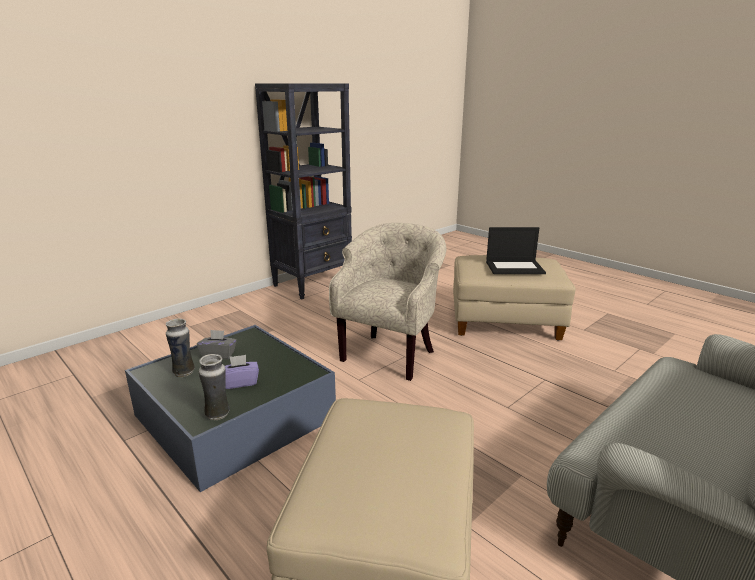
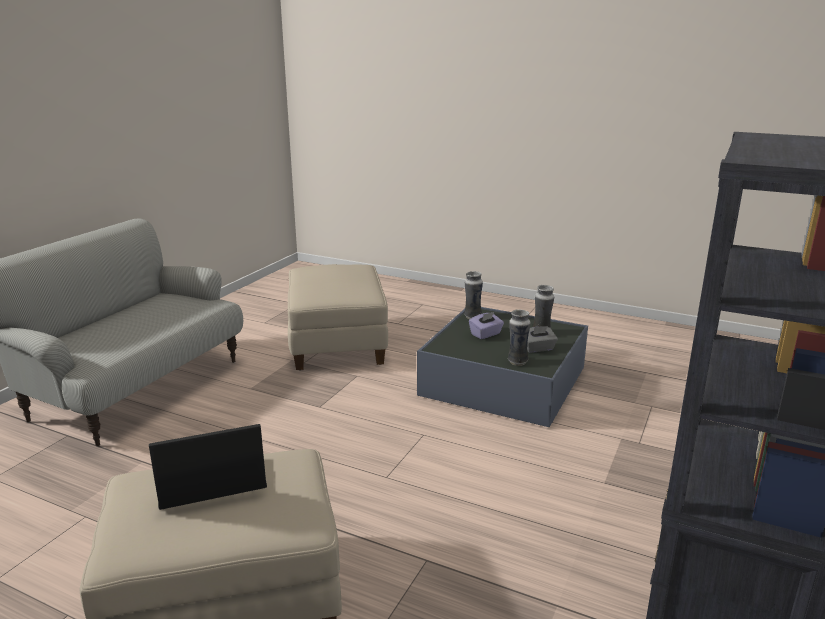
camera: 160 degrees right, 0 degrees up
(257, 345) = (517, 361): none -> vase
(391, 354) = (406, 477): beige armchair -> none

